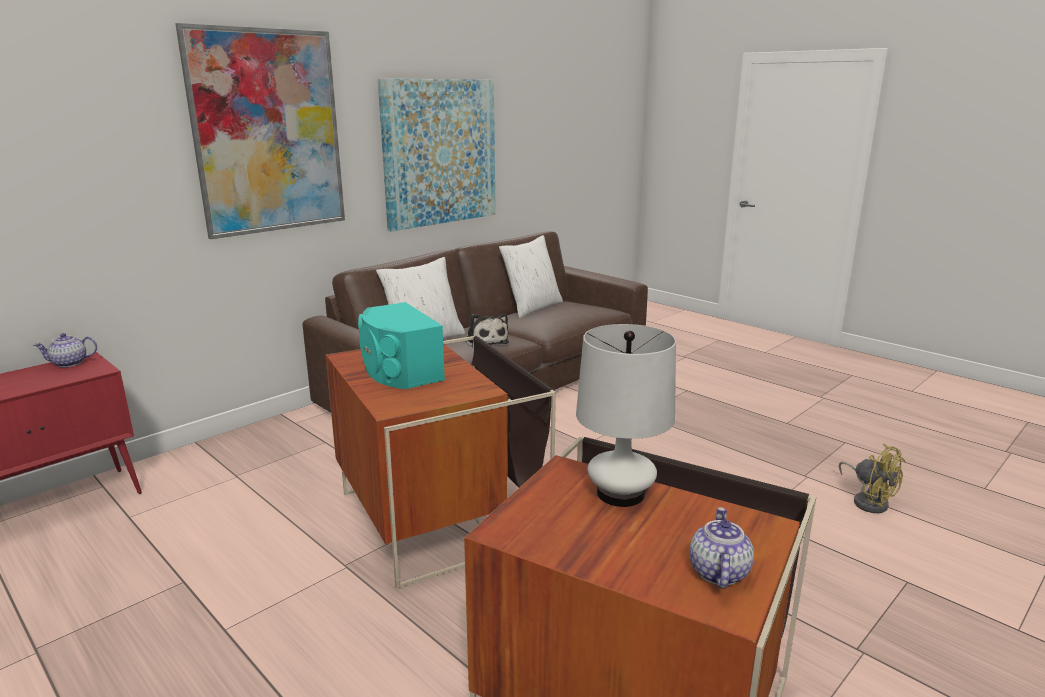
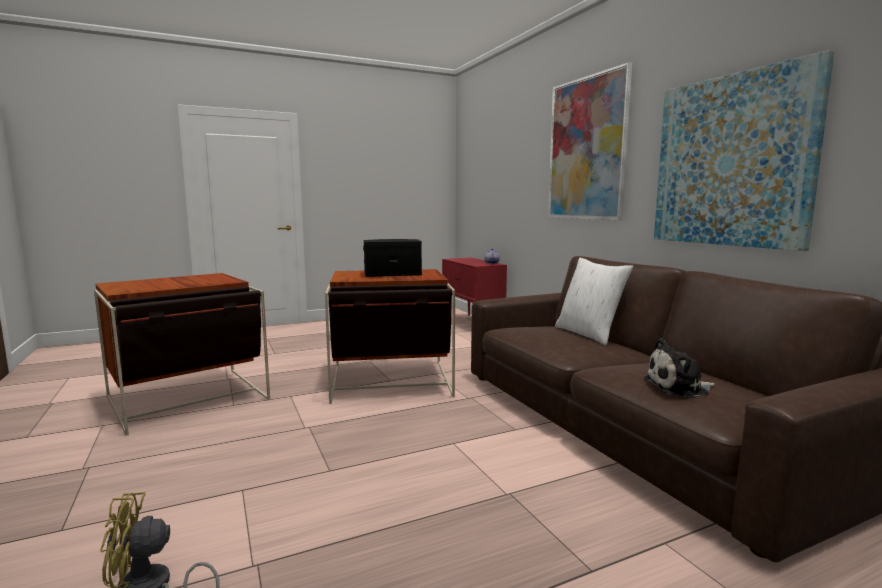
camera: 110 degrees right, 10 degrees down
(399, 371) = (392, 273): turquoise speaker -> black speaker
(485, 341) = (563, 343): plush toy -> plush toy (679, 387)
(532, 308) = (726, 380): white pillow -> none
(620, 493) = (196, 283): white table lamp -> none
(717, 572) = (125, 284): teapot -> none

